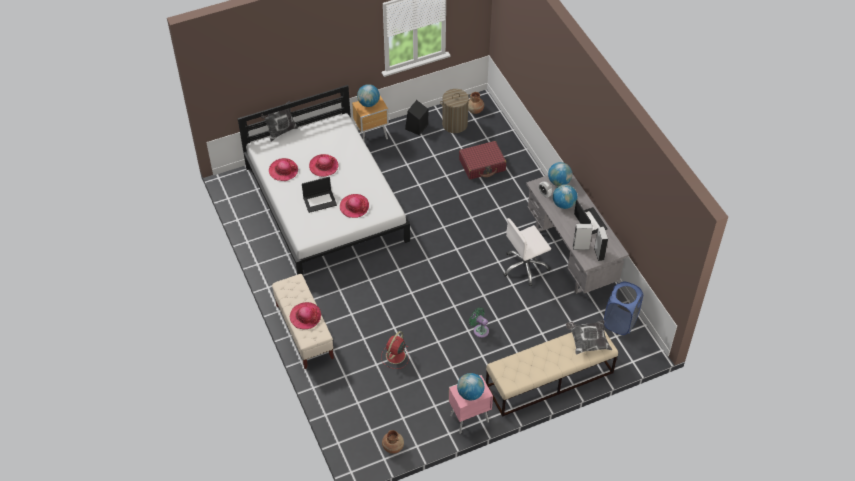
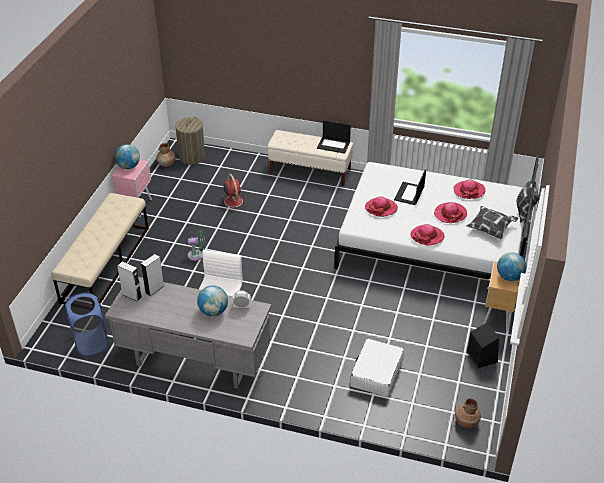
camera: 130 degrees right, 10 degrees down
(305, 316) = (301, 141): hat -> hat (427, 236)
(454, 124) = (458, 390): laundry basket -> laundry basket (192, 157)
(482, 165) = (376, 373): red suitcase -> white suitcase
(559, 182) = (243, 327): globe -> none
(587, 341) = (83, 260): pillow -> pillow (491, 229)
(590, 221) = (172, 315): laptop -> laptop (334, 145)

